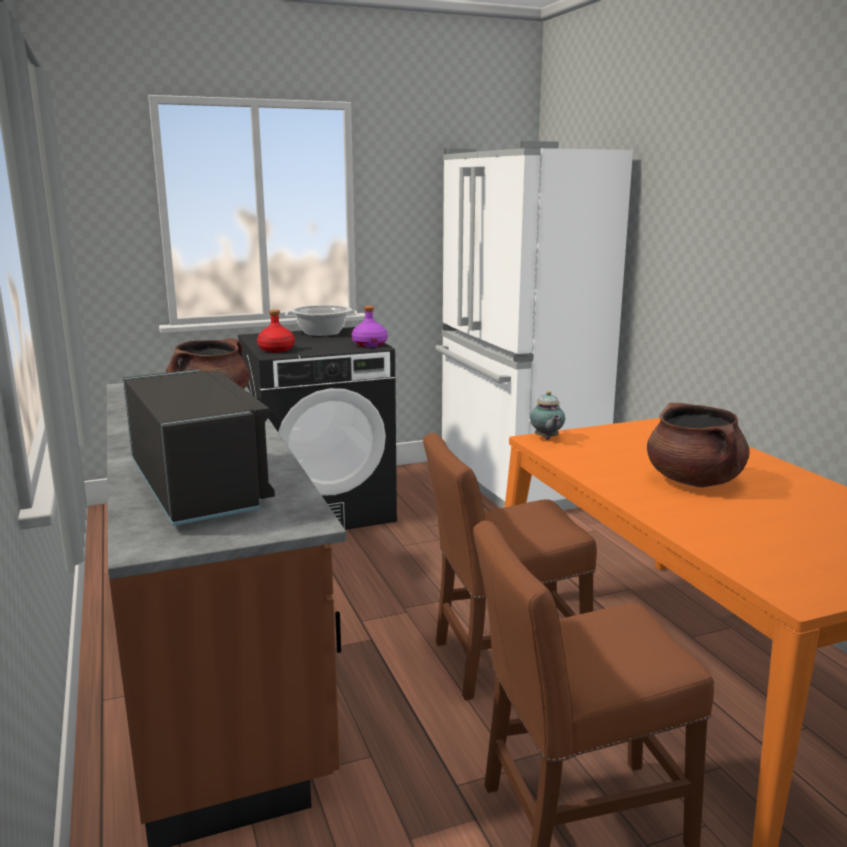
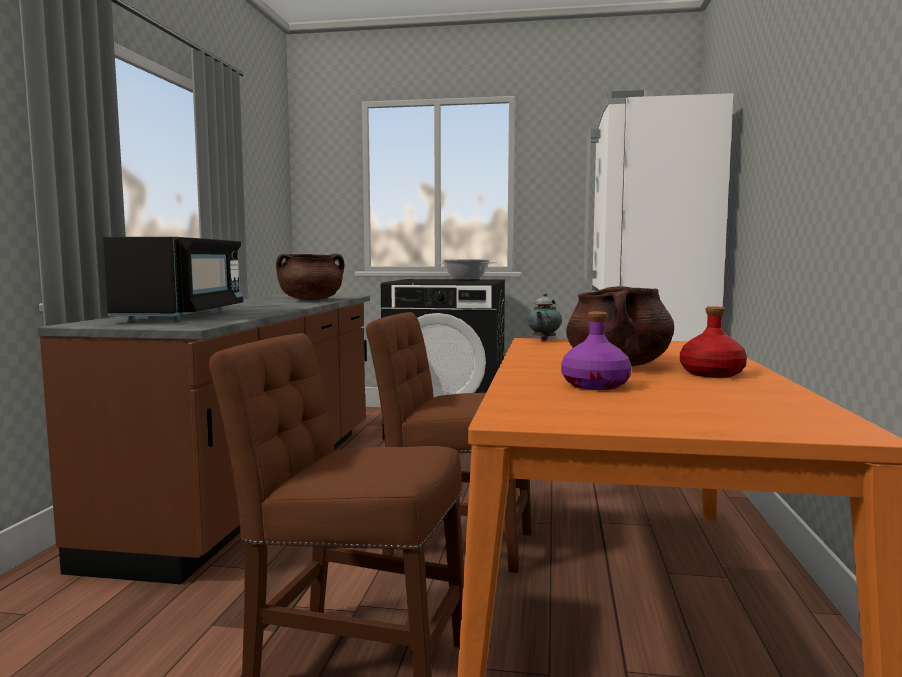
camera: 30 degrees right, 10 degrees down
(276, 350) = (406, 281): red bottle -> red bottle (711, 373)
(370, 345) = (482, 282): purple bottle -> purple bottle (596, 385)

